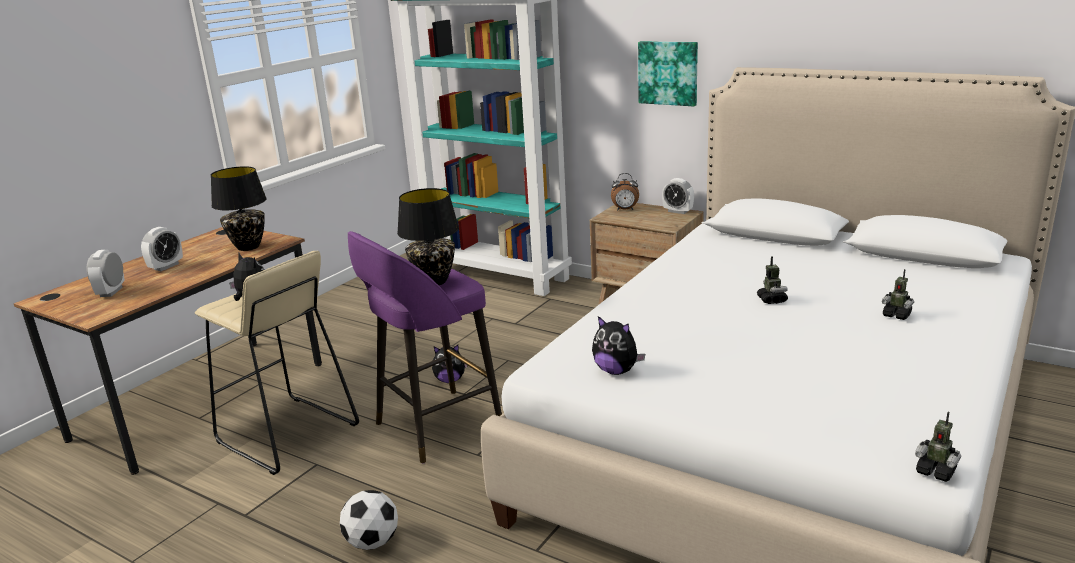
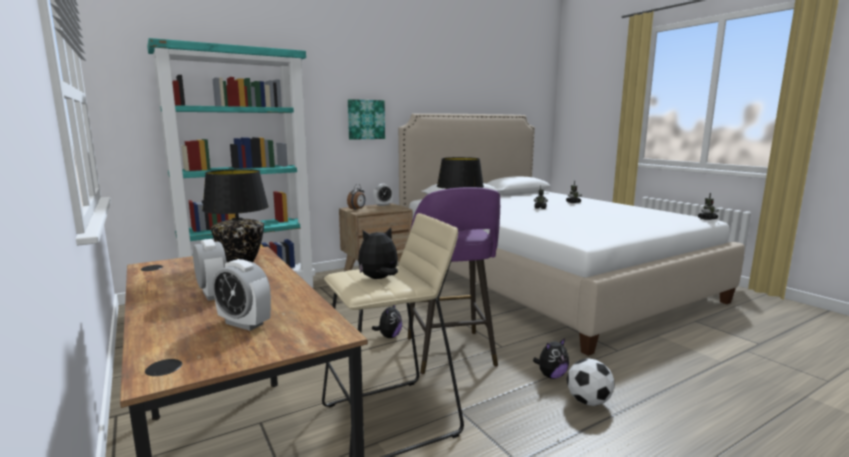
camera: 65 degrees left, 10 degrees down
(616, 371) = (598, 232): plush toy -> plush toy (551, 375)

